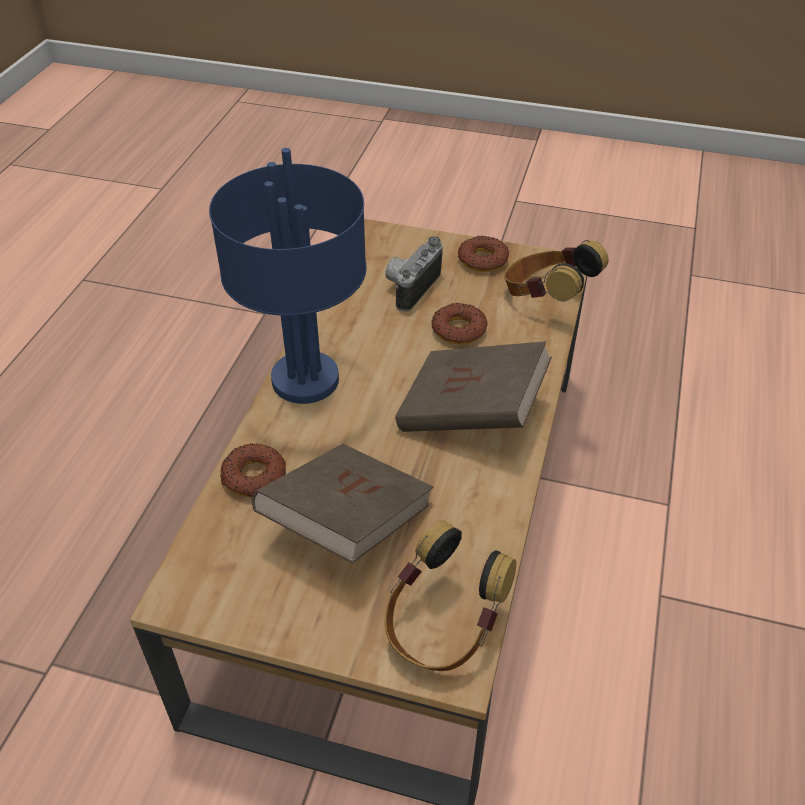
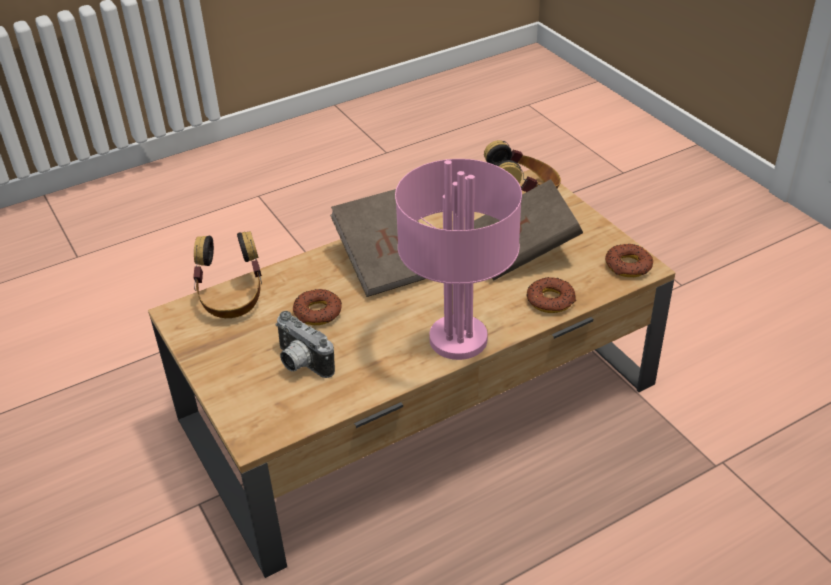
camera: 135 degrees left, 5 degrees down
(307, 381) = (458, 338): blue table lamp -> pink table lamp
(410, 287) = (300, 364): camera -> camera turned 60 degrees clockwise
(482, 259) = (219, 353): donut -> donut (628, 266)

